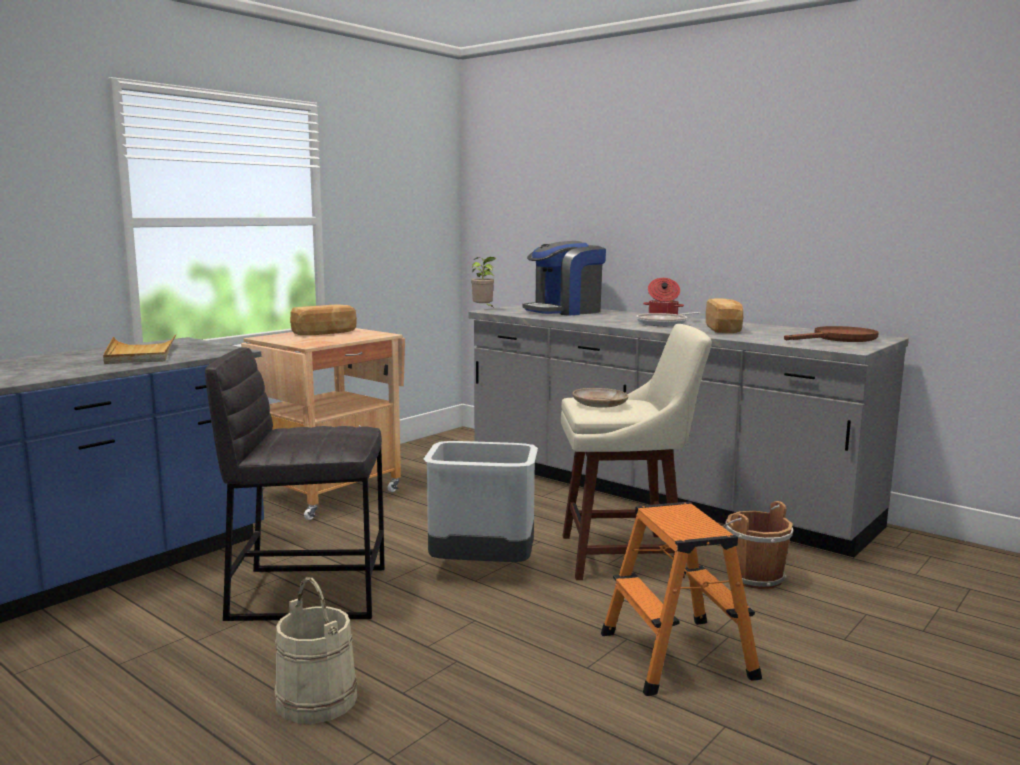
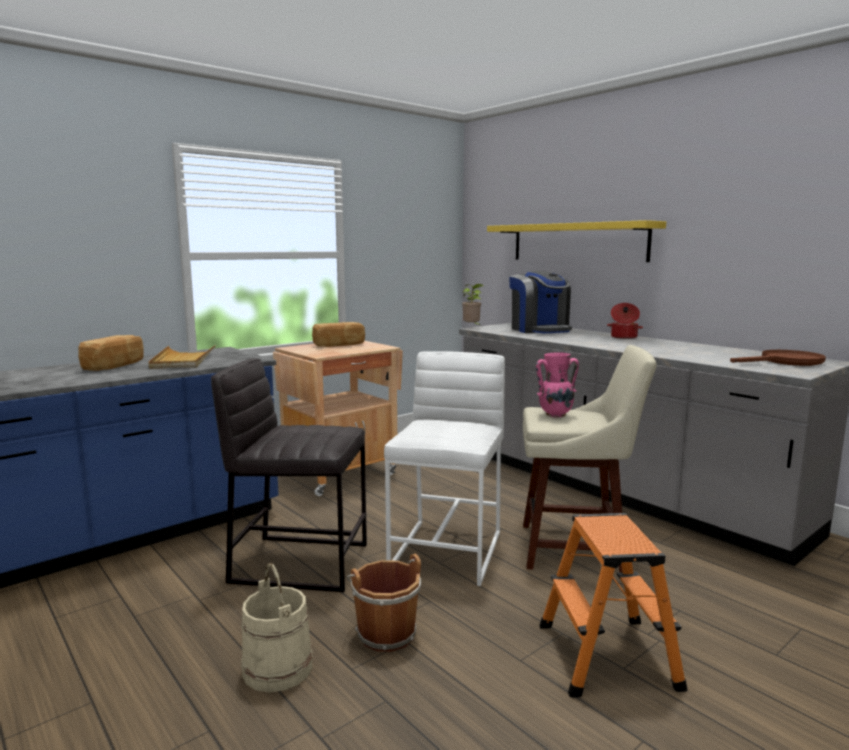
camera: 10 degrees right, 0 degrees up
(483, 568) = (448, 551): grey trash can -> white stool
(565, 311) = (540, 330): coffee machine -> coffee machine turned 90 degrees counterclockwise
(599, 404) = (554, 415): beige plate -> pink vase
(604, 207) = (577, 242): none -> yellow shelf
(664, 323) = (623, 343): frying pan -> none
(724, 329) = (676, 350): bread -> bread (115, 366)
(752, 576) = (691, 578): brown bucket -> brown bucket (385, 632)

